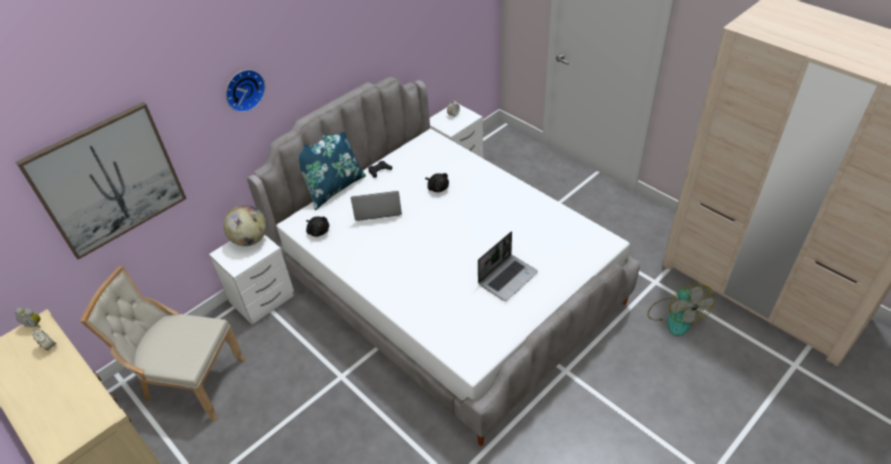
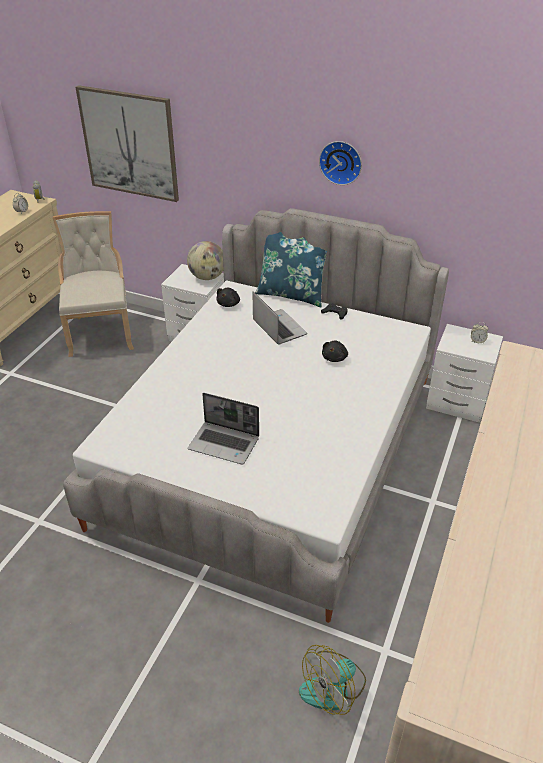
camera: 65 degrees right, 5 degrees down
(243, 89) = (253, 145): wall clock -> wall clock (341, 162)

